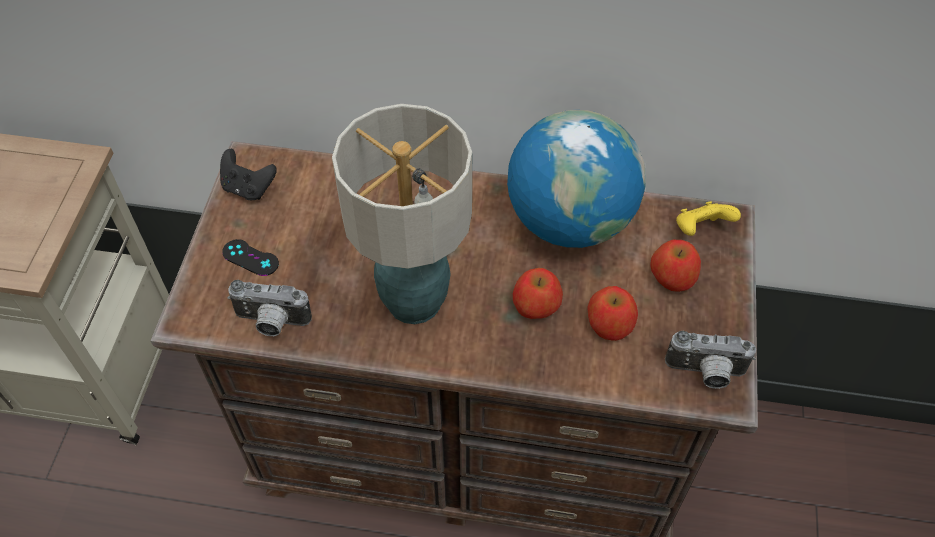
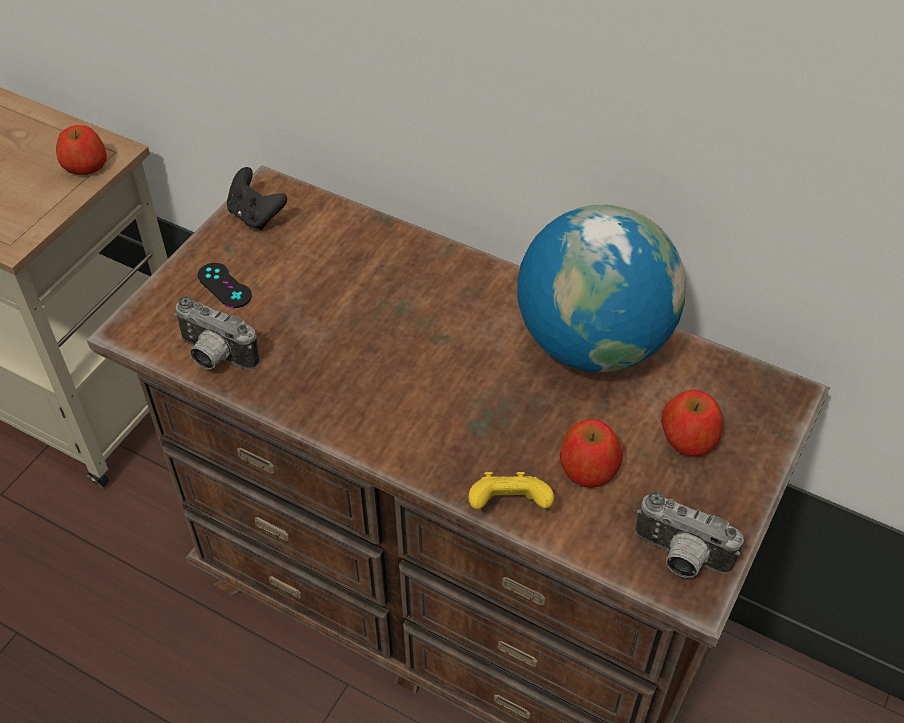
camera: 20 degrees right, 5 degrees down
(416, 301) = (378, 379): table lamp -> none
(535, 305) = (510, 422): apple -> apple (85, 166)
(700, 229) = (747, 395): yellow game controller -> yellow game controller (509, 506)

